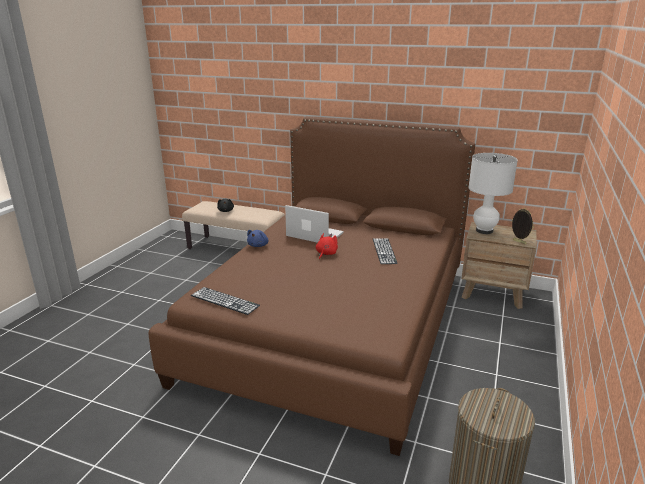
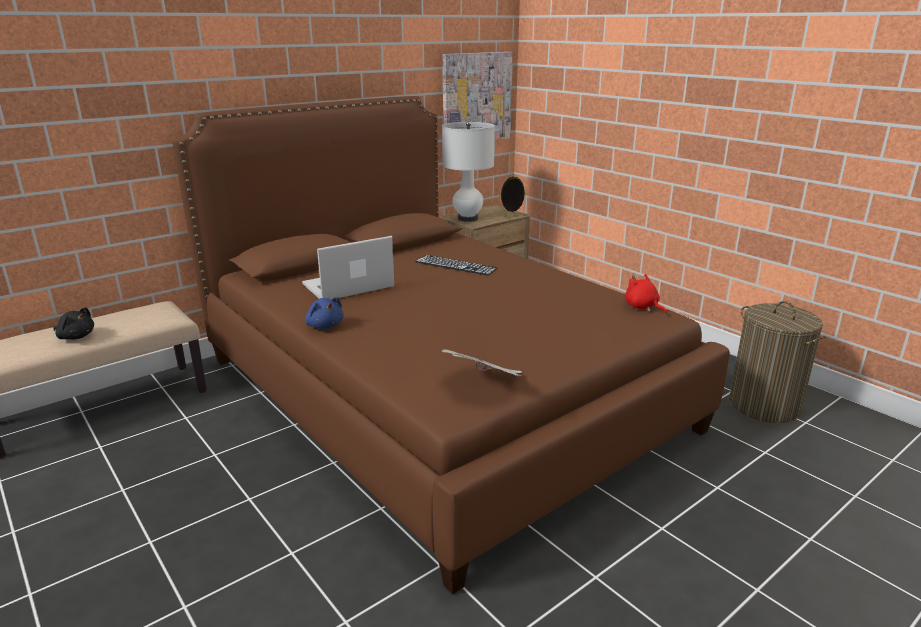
camera: 60 degrees left, 0 degrees up
(225, 300) = (485, 383): keyboard -> newspaper
(326, 254) = (420, 293): red plush toy -> red plush toy (642, 307)
(532, 137) = (476, 98): none -> picture

